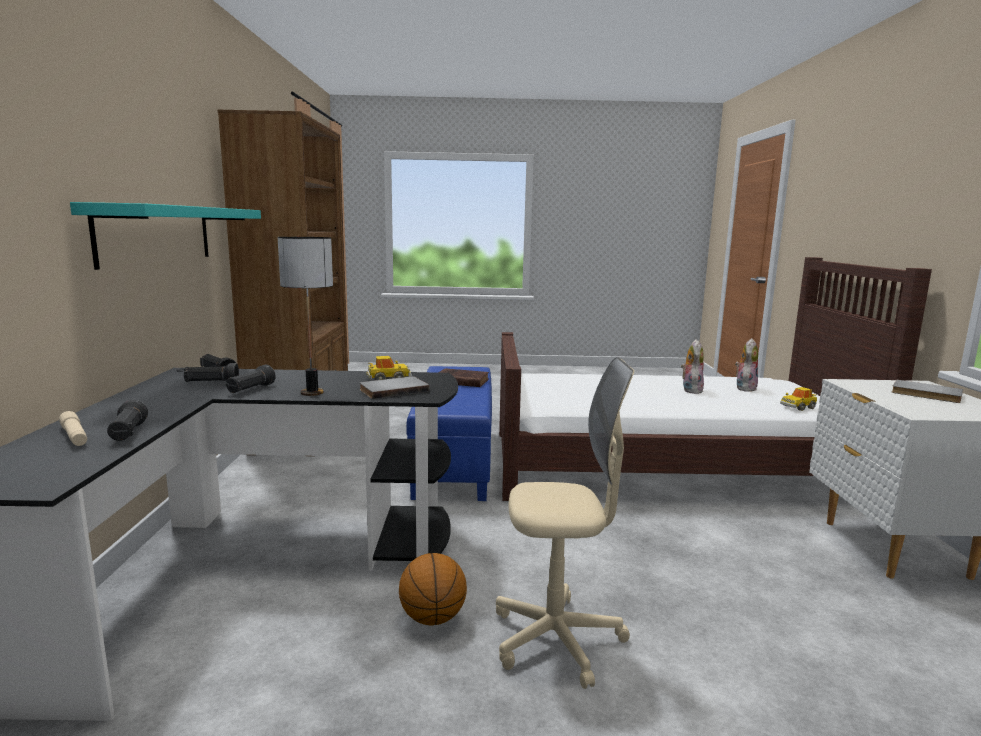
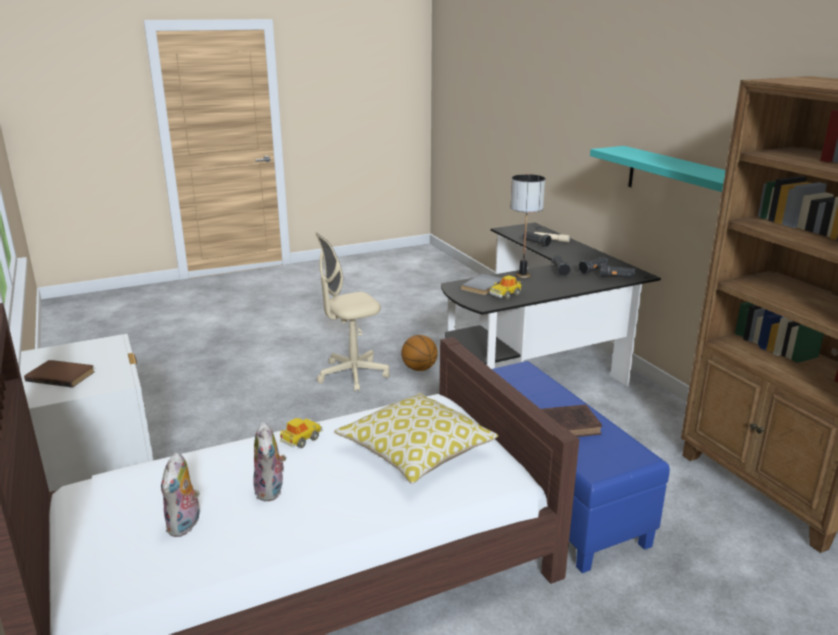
camera: 155 degrees right, 10 degrees up
(582, 388) = (415, 452): none -> pillow
(798, 407) = (137, 479): toy car -> toy car (301, 439)
(926, 394) = (62, 375): grey book -> brown book

